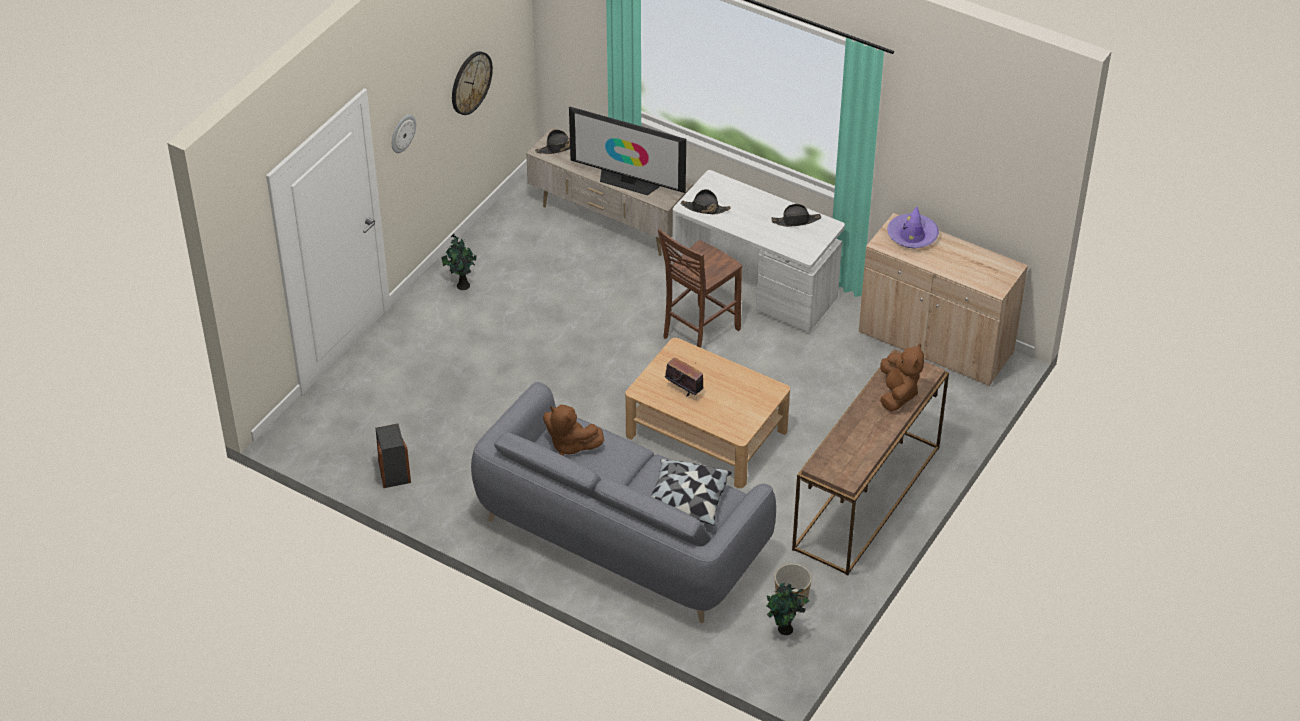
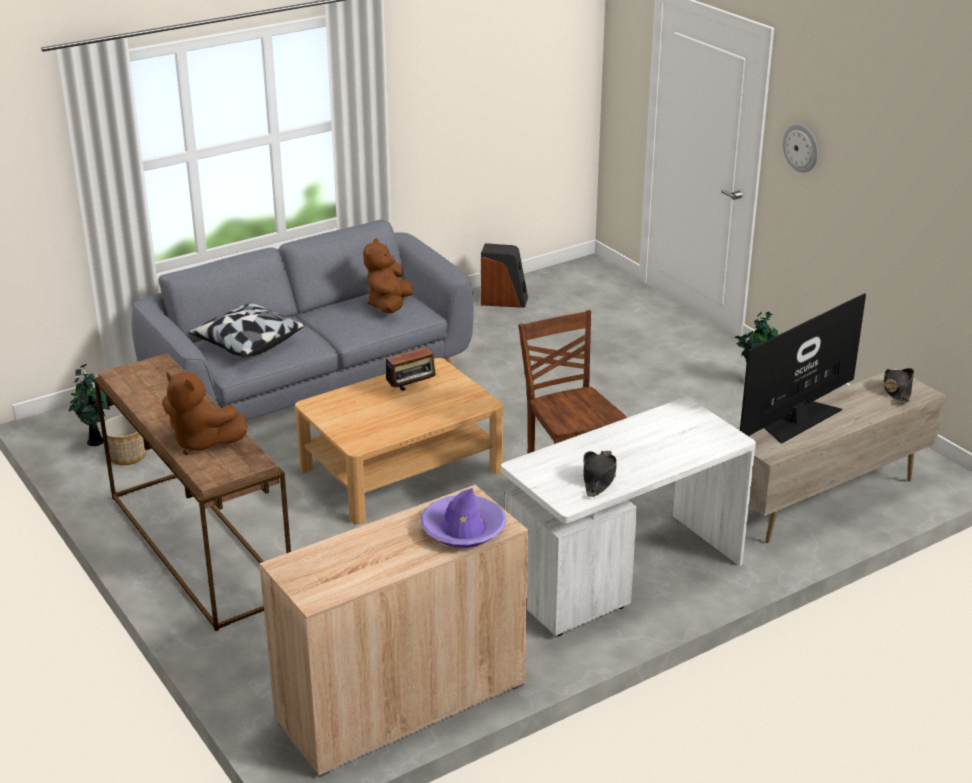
camera: 115 degrees right, 15 degrees down
(470, 82) = (906, 211): wall clock -> none
(570, 444) = (389, 306): brown plush toy -> brown plush toy turned 45 degrees counterclockwise
(705, 208) = (672, 418): black hat -> none

